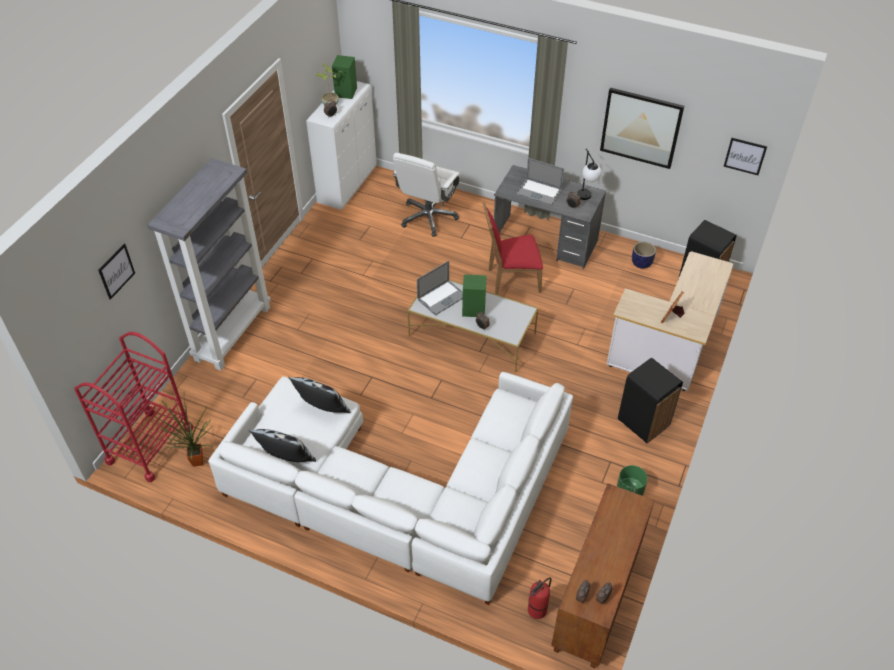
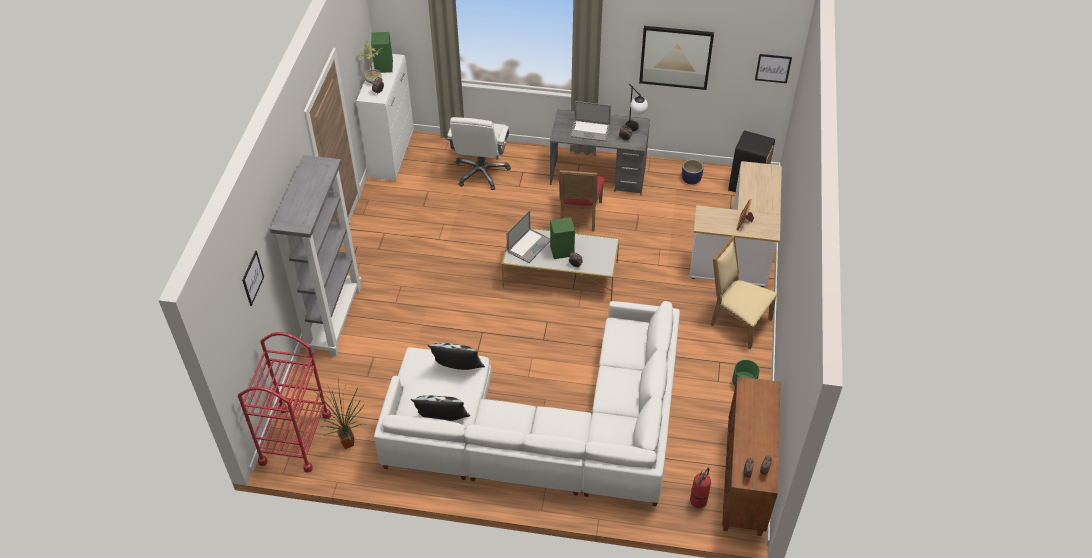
camera: 15 degrees left, 0 degrees up
(510, 279) = (578, 217): red chair -> red chair turned 60 degrees counterclockwise
(643, 422) = (737, 321): black trash can -> beige chair

